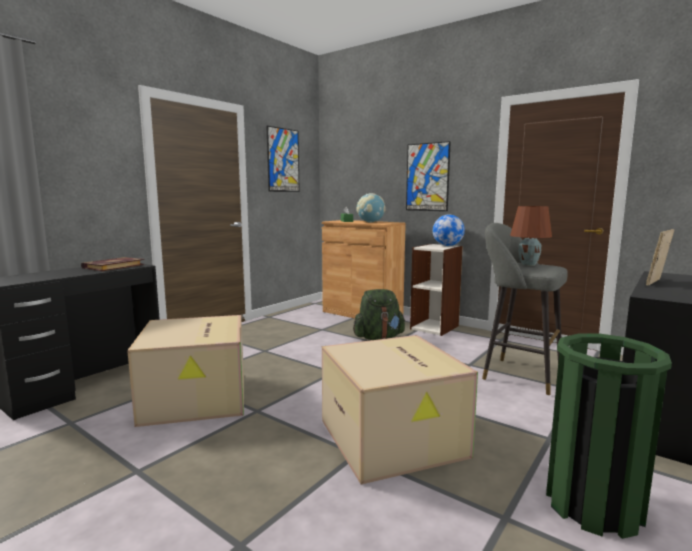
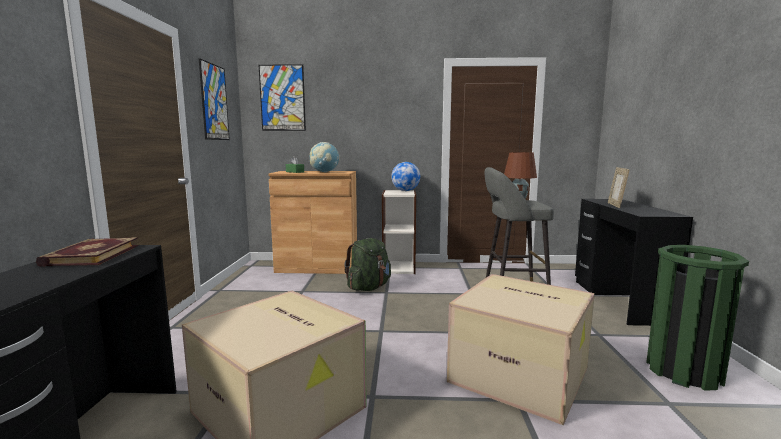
camera: 35 degrees left, 0 degrees up
(427, 177) = (376, 126): picture -> picture (282, 98)

